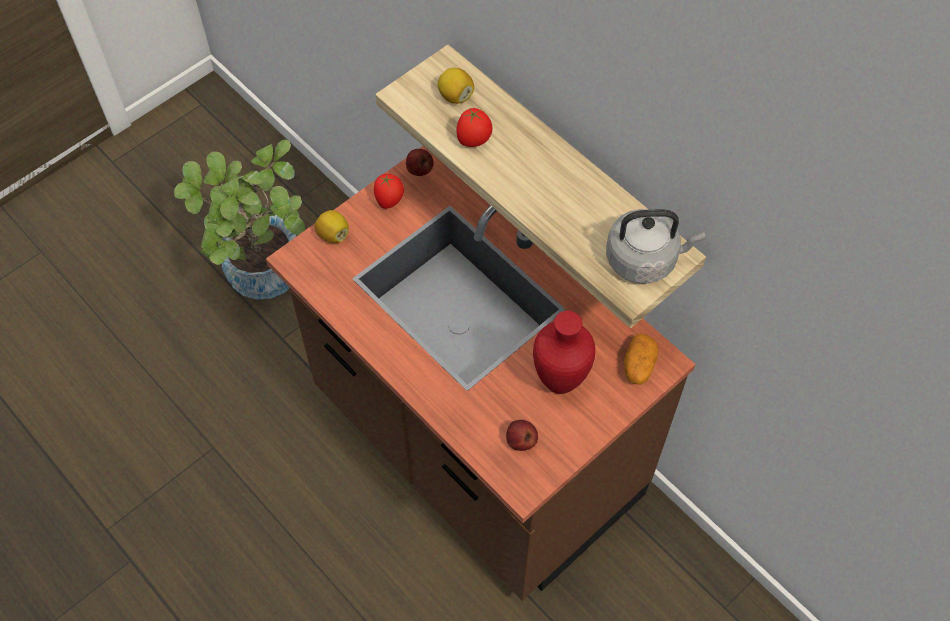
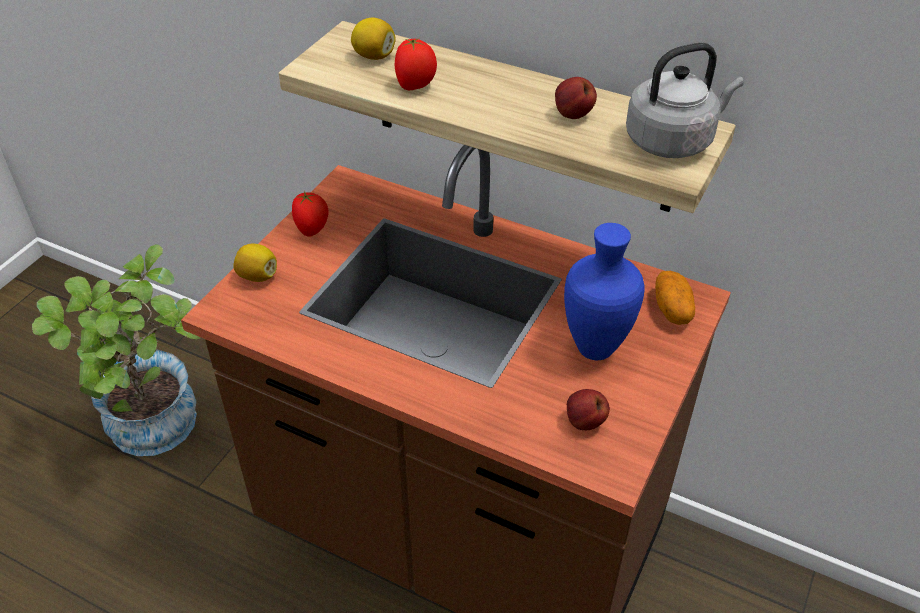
camera: 20 degrees left, 15 degrees down
(419, 170) = (334, 196): apple -> apple (572, 115)
(559, 383) = (595, 350): red vase -> blue vase

